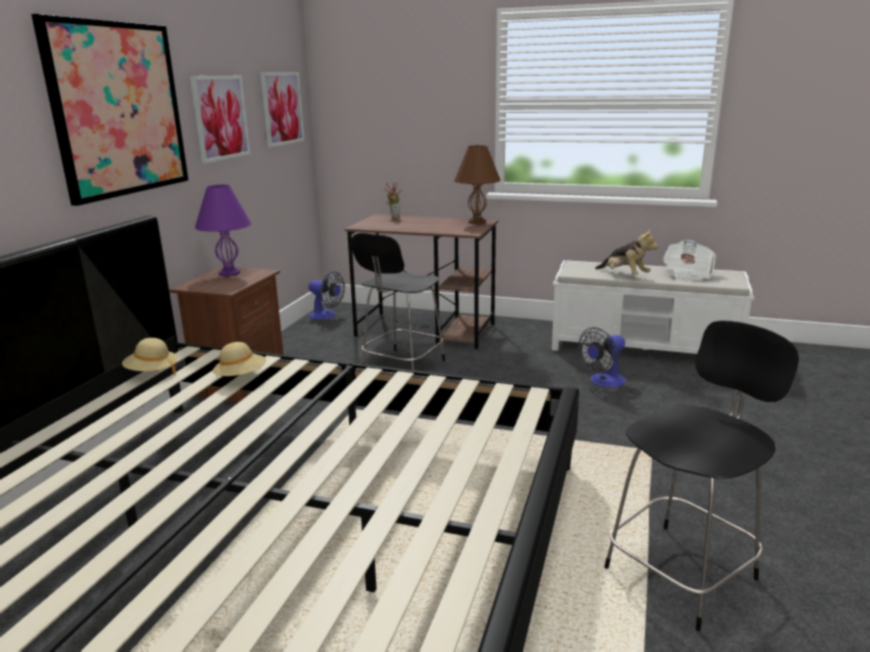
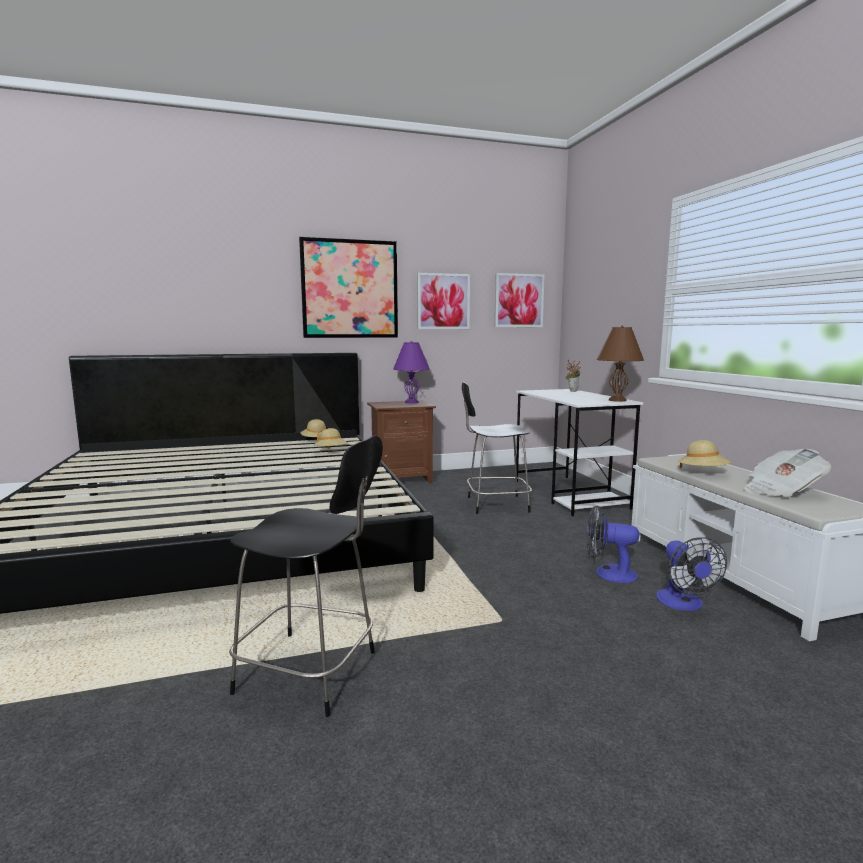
camera: 55 degrees right, 10 degrees down
(326, 316) = (530, 468): fan -> fan (683, 604)
(426, 330) = (570, 494): brown desk -> white desk
(624, 275) = (703, 473): plush toy -> beige hat

